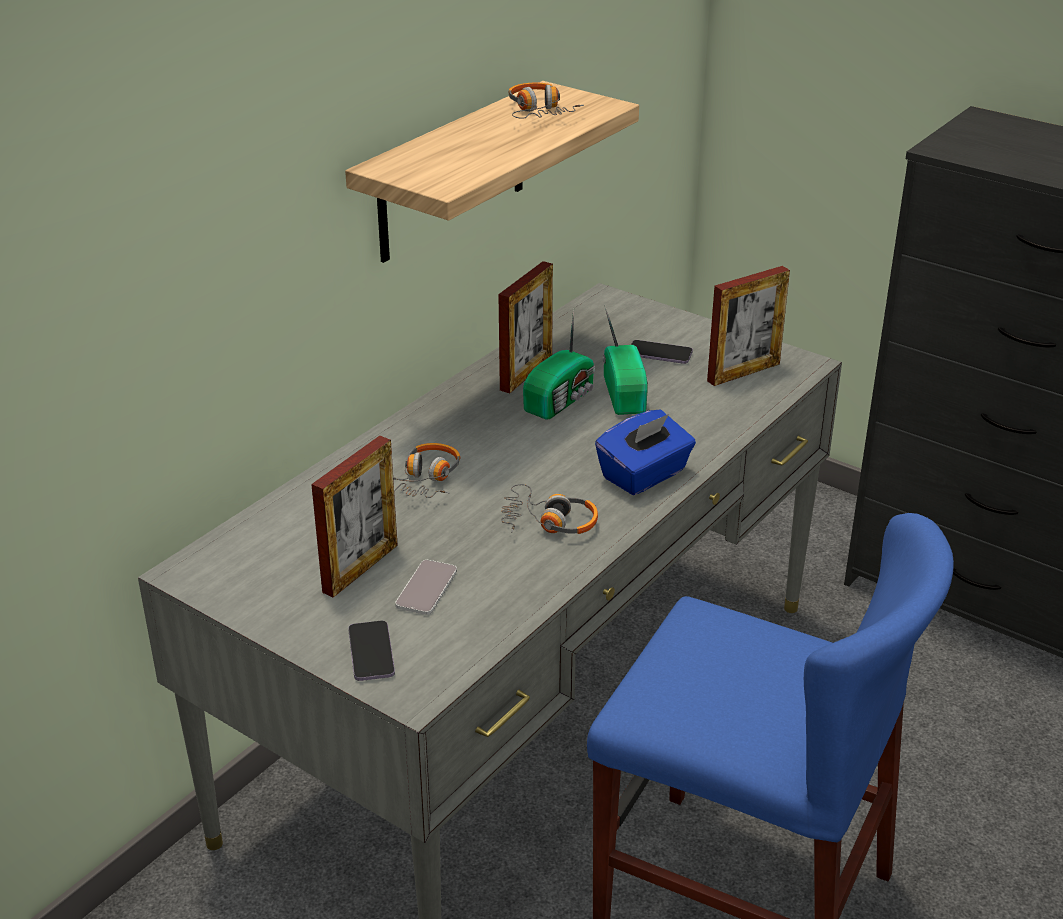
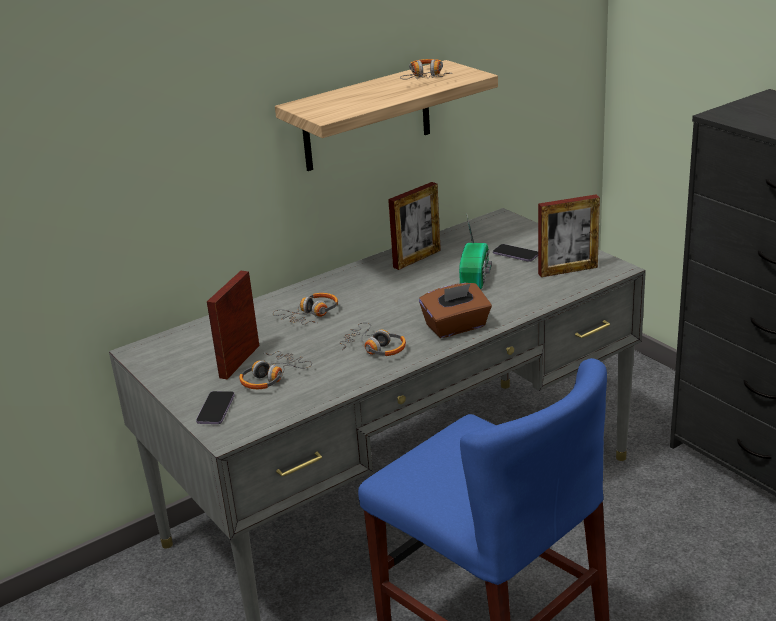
camera: 20 degrees right, 5 degrees down
(360, 568) = (239, 361): picture frame -> picture frame turned 150 degrees clockwise
(426, 588) = (272, 377): phone -> headphones
(562, 400) = (430, 276): radio -> none
(644, 475) = (456, 327): blue tissue box -> brown tissue box

